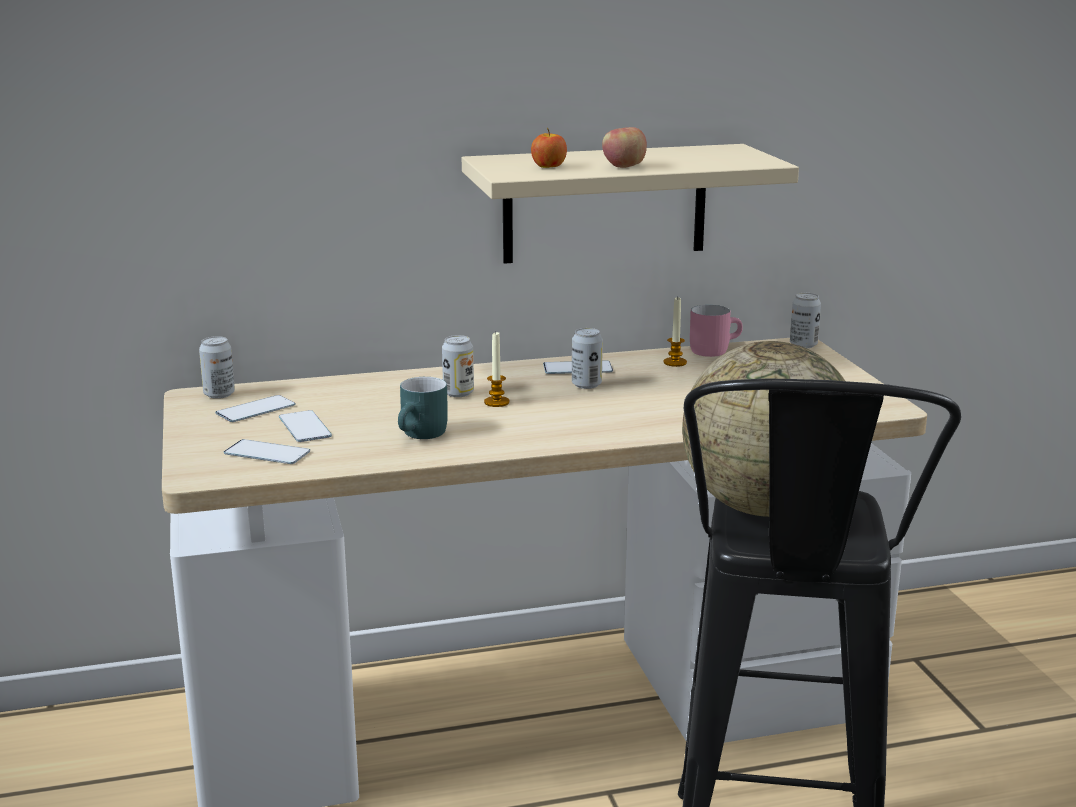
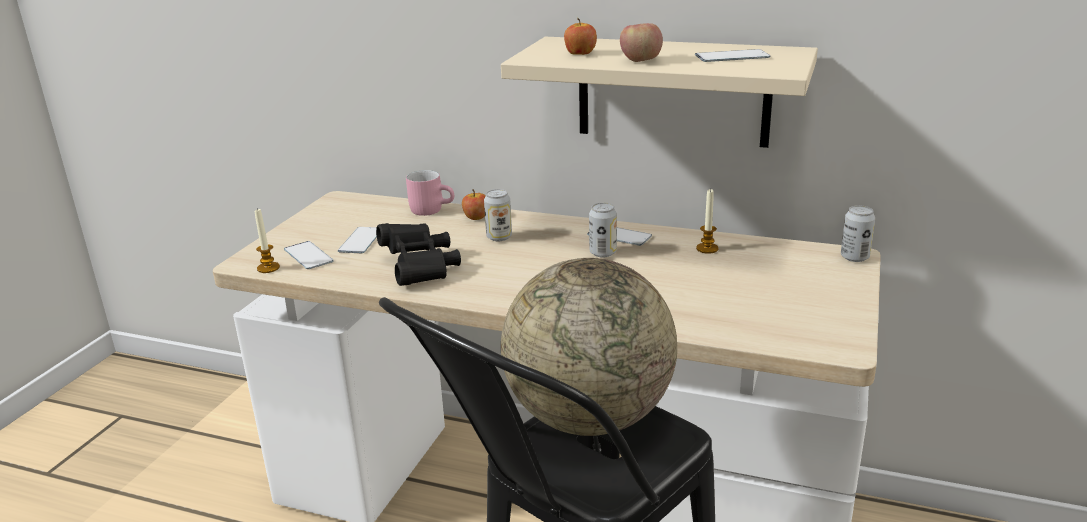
camera: 35 degrees right, 5 degrees up
(219, 394) = (353, 201): can -> none
(255, 409) = (355, 218): phone -> phone (732, 56)
(400, 381) = (476, 217): none -> apple
(423, 435) = (420, 268): turquoise mug -> black binoculars
(496, 402) = (513, 252): candle -> candle (268, 268)
(713, 350) = (760, 243): pink mug -> pink mug (432, 209)

